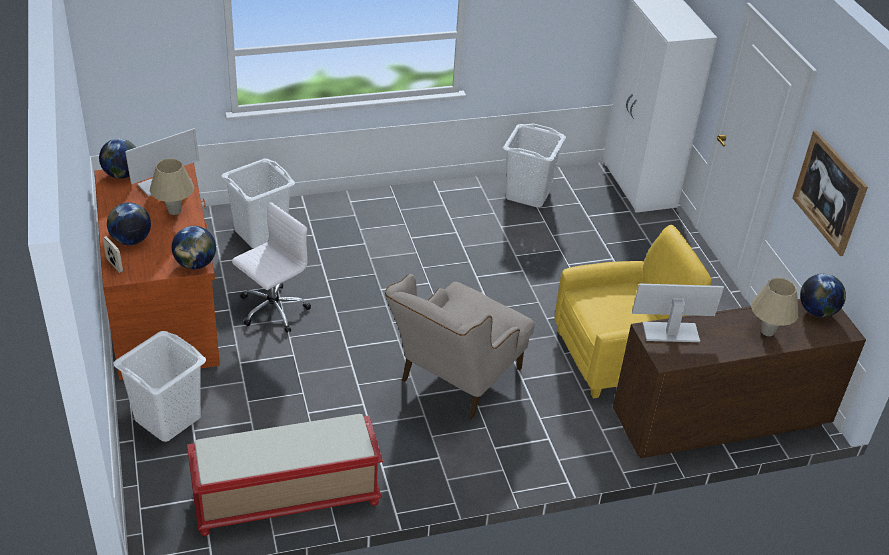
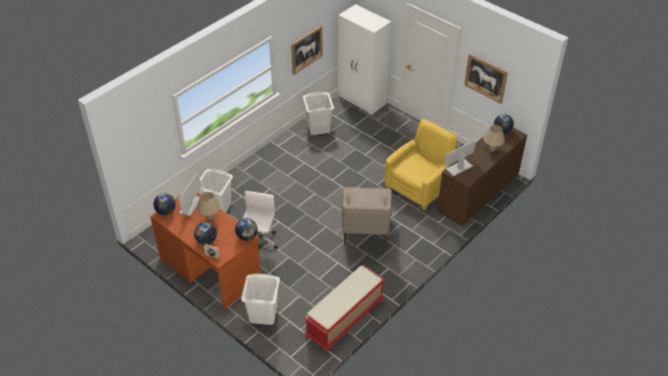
camera: 30 degrees left, 5 degrees up
(545, 37) = (306, 50): none -> picture

